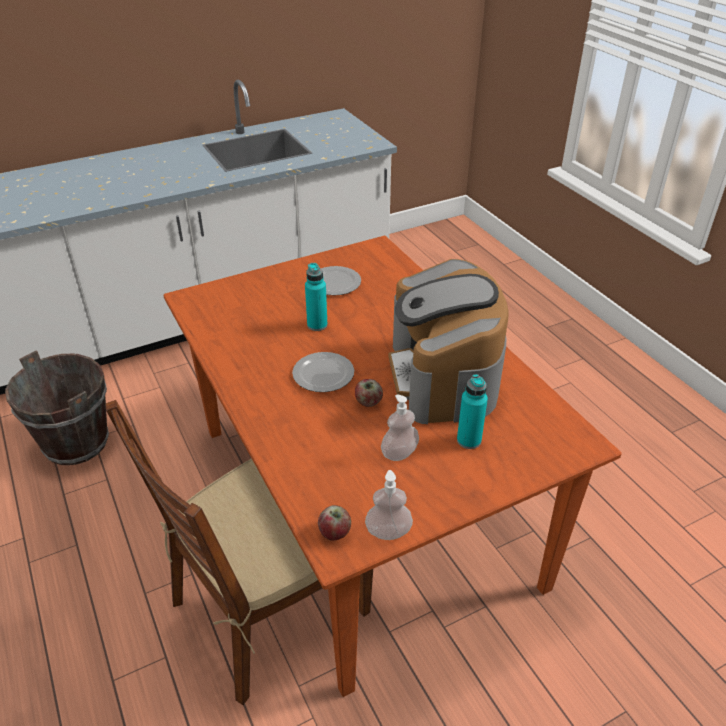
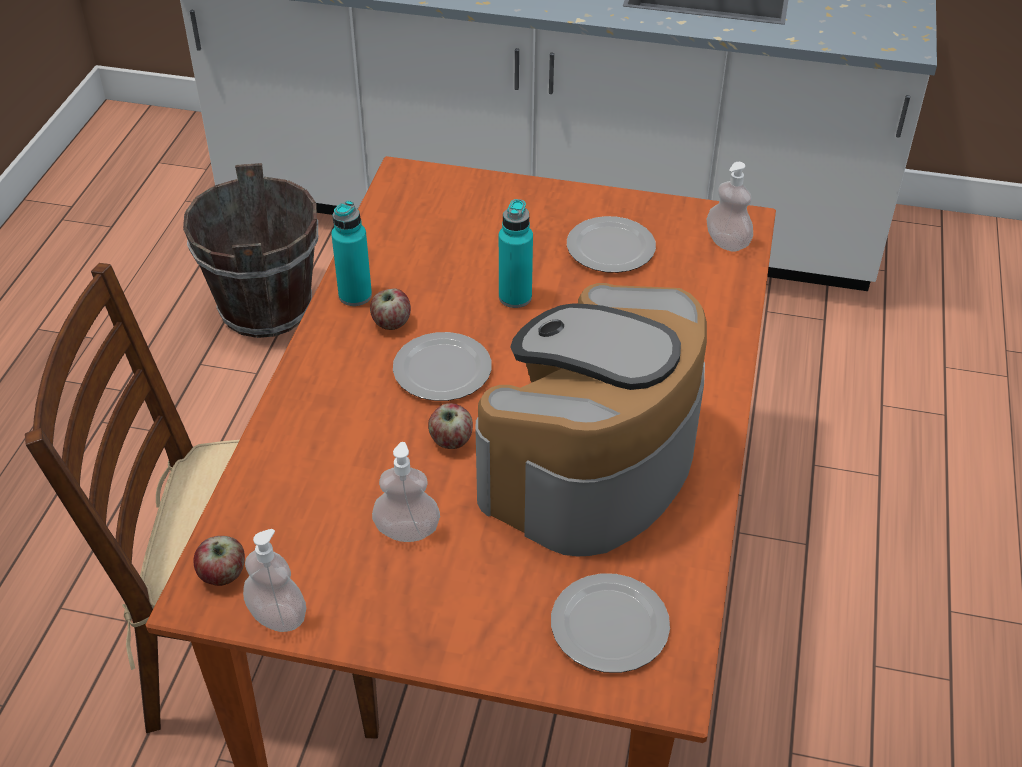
camera: 40 degrees right, 5 degrees up
(269, 367) = (391, 323): none -> apple
(383, 257) = (727, 242): none -> soap dispenser
(469, 440) = (512, 573): turquoise bottle -> turquoise bottle (355, 295)
(534, 436) = (607, 627): none -> plate

